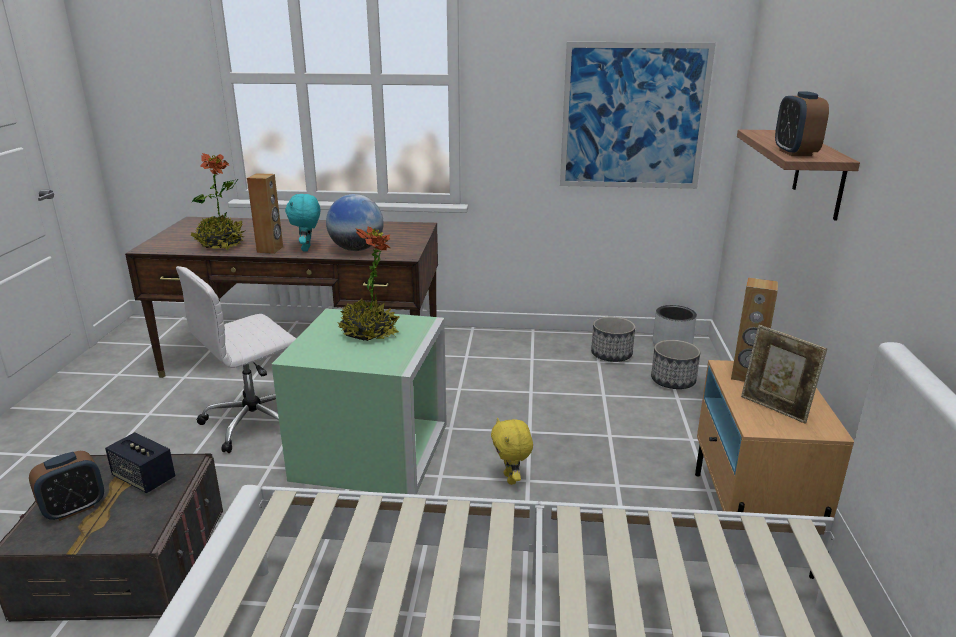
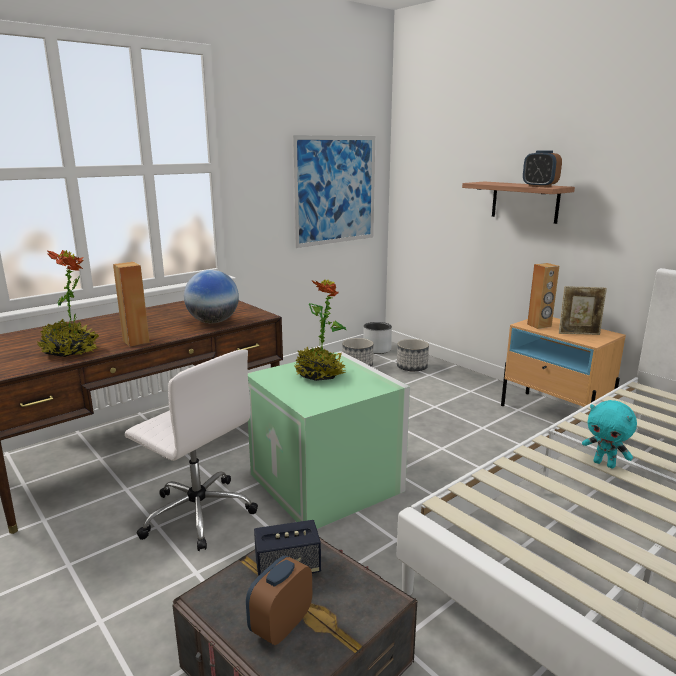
camera: 45 degrees left, 5 degrees down
(74, 508) = (281, 625): alarm clock -> alarm clock turned 150 degrees counterclockwise
(256, 422) = (197, 513): white office chair -> white office chair turned 60 degrees counterclockwise
(307, 249) = (170, 332): turquoise plush toy -> turquoise plush toy (604, 464)
(511, 479) = (433, 452): yellow plush toy -> none

